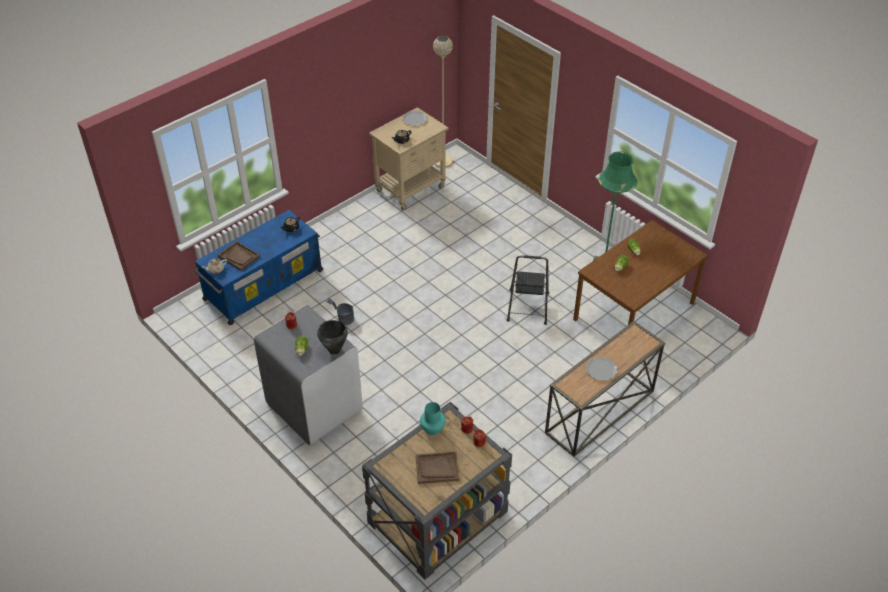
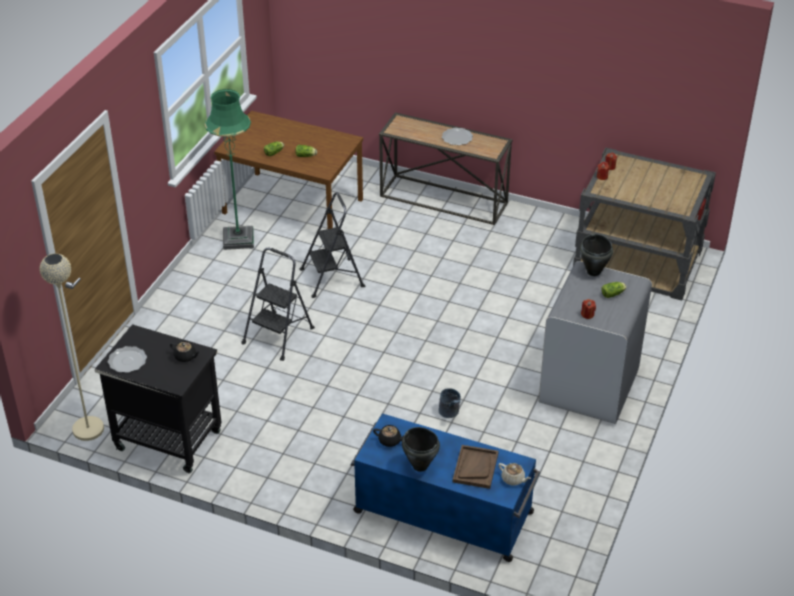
camera: 115 degrees left, 5 degrees down
(261, 234) = (420, 466): none -> black cooking pot
(411, 189) = (168, 440): beige cart -> black cart
(432, 429) = (620, 195): turquoise vase -> none
(437, 468) = (657, 181): brown tray -> none
(479, 261) = (279, 334): none -> black step ladder

